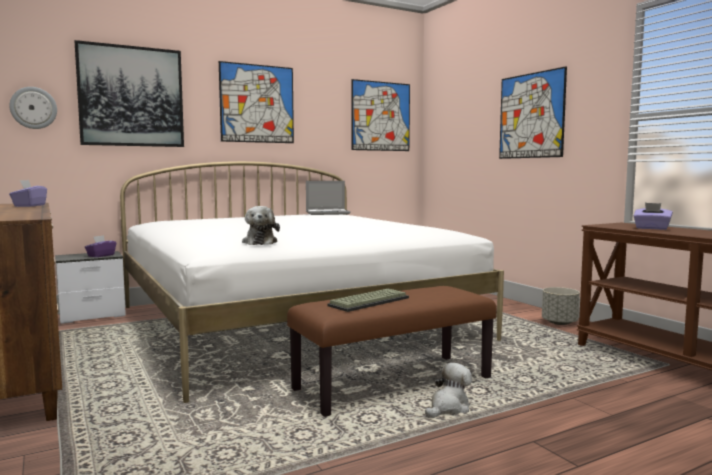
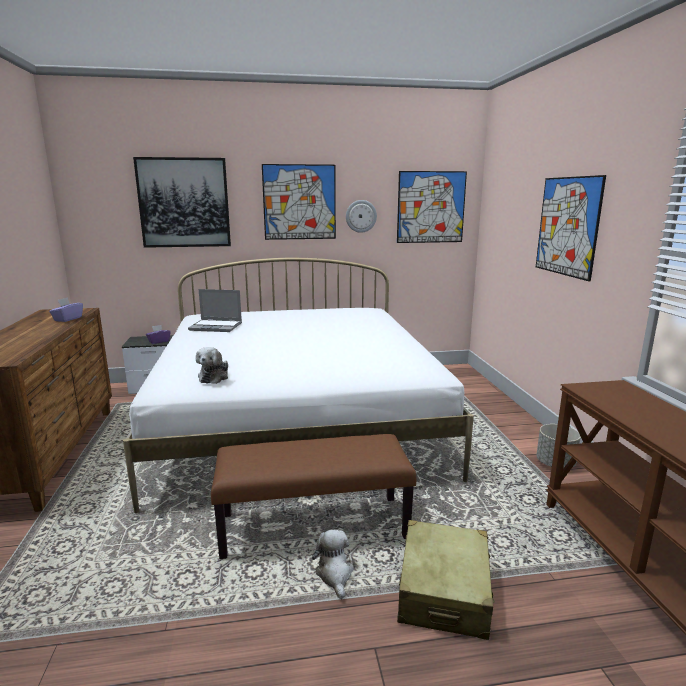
camera: 20 degrees right, 10 degrees up
(33, 108) = (106, 217): wall clock -> wall clock (361, 216)
(328, 213) = (358, 310): laptop -> laptop (216, 327)
(369, 301) = (281, 456): keyboard -> none
(448, 408) = (334, 574): plush toy -> plush toy turned 75 degrees counterclockwise
(552, 401) = (443, 591): none -> beige suitcase
(651, 228) = (633, 408): purple tissue box -> none

